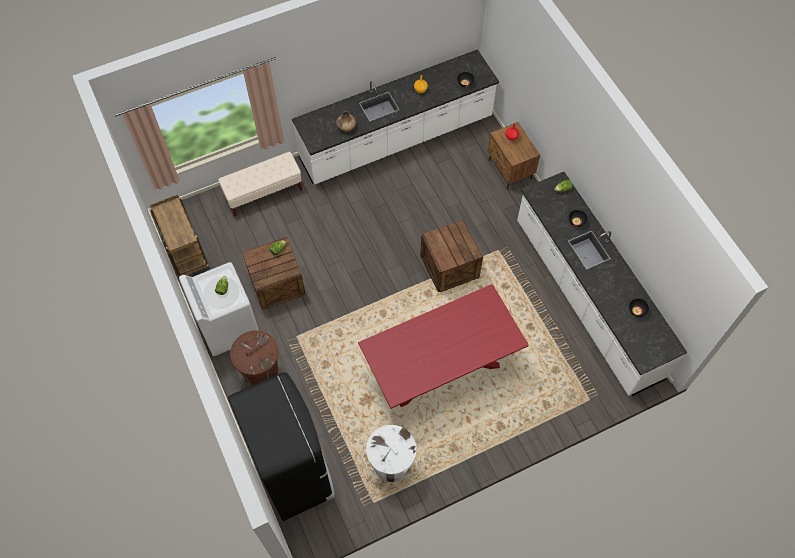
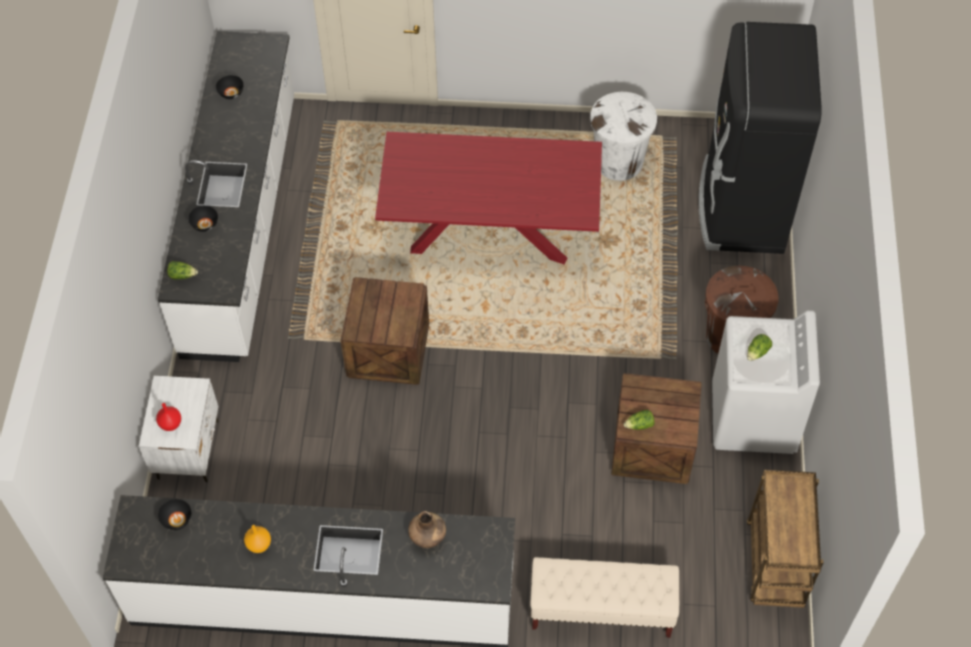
camera: 150 degrees left, 5 degrees down
(510, 170) = (189, 449): brown nightstand -> white nightstand

